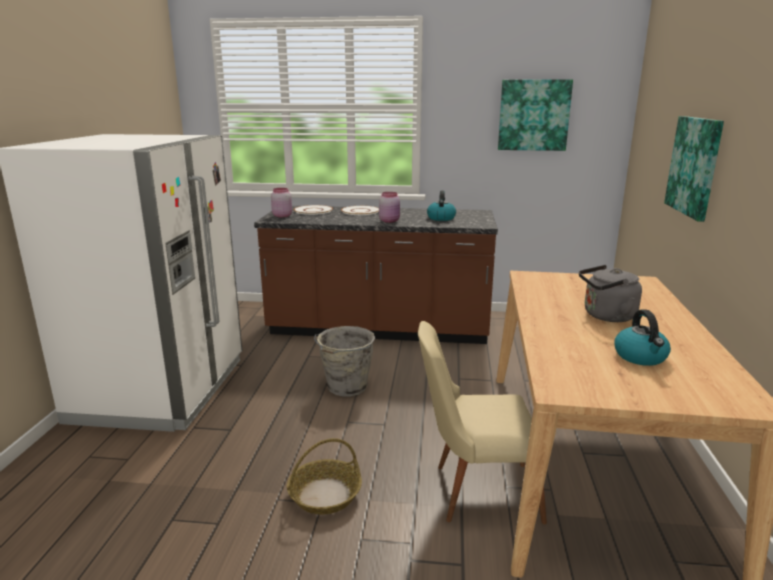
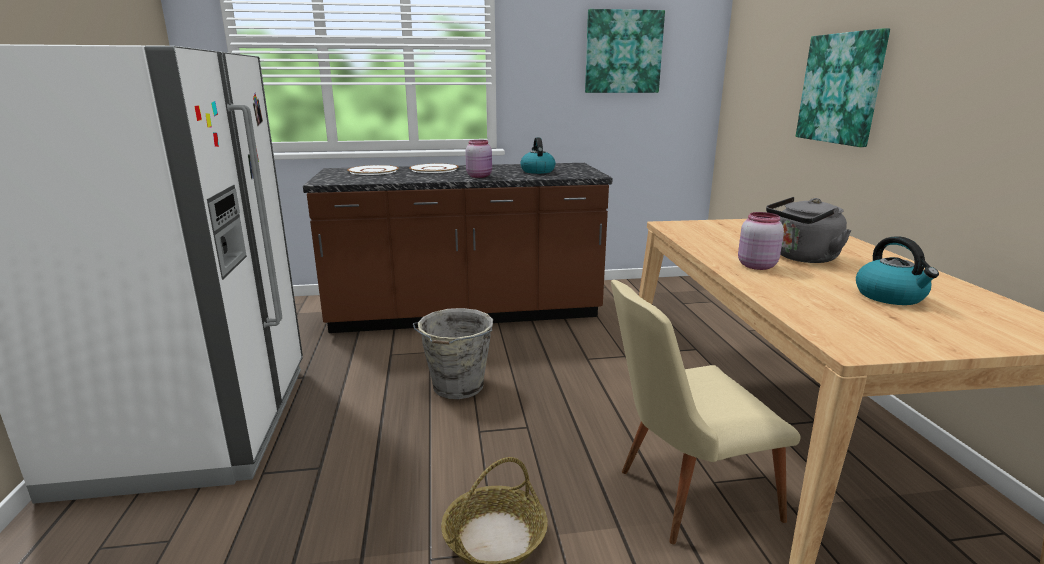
camera: 15 degrees left, 0 degrees up
(282, 215) = (336, 177): pink jar -> pink jar (755, 265)

